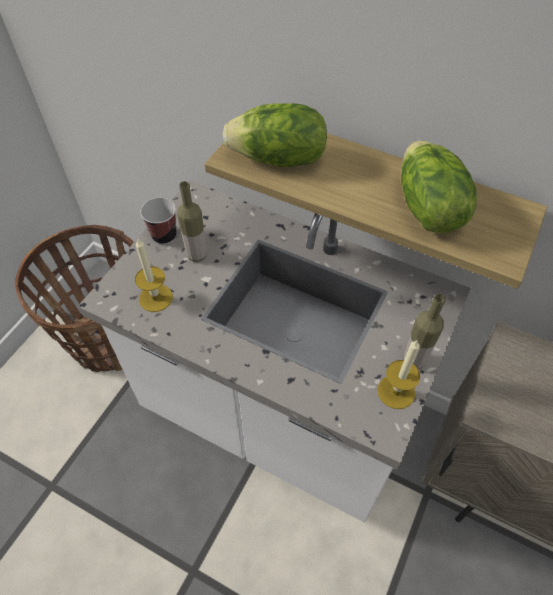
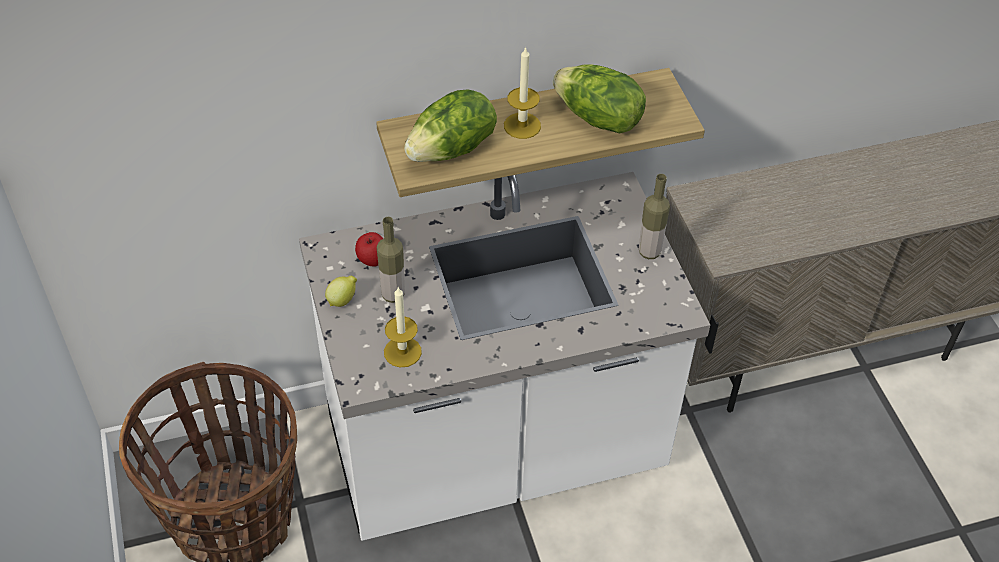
camera: 45 degrees left, 5 degrees down
(164, 236) = (343, 300): cup -> lemon
(213, 223) = (372, 259): none -> apple
(396, 391) = (660, 282): candle -> candle (522, 125)

